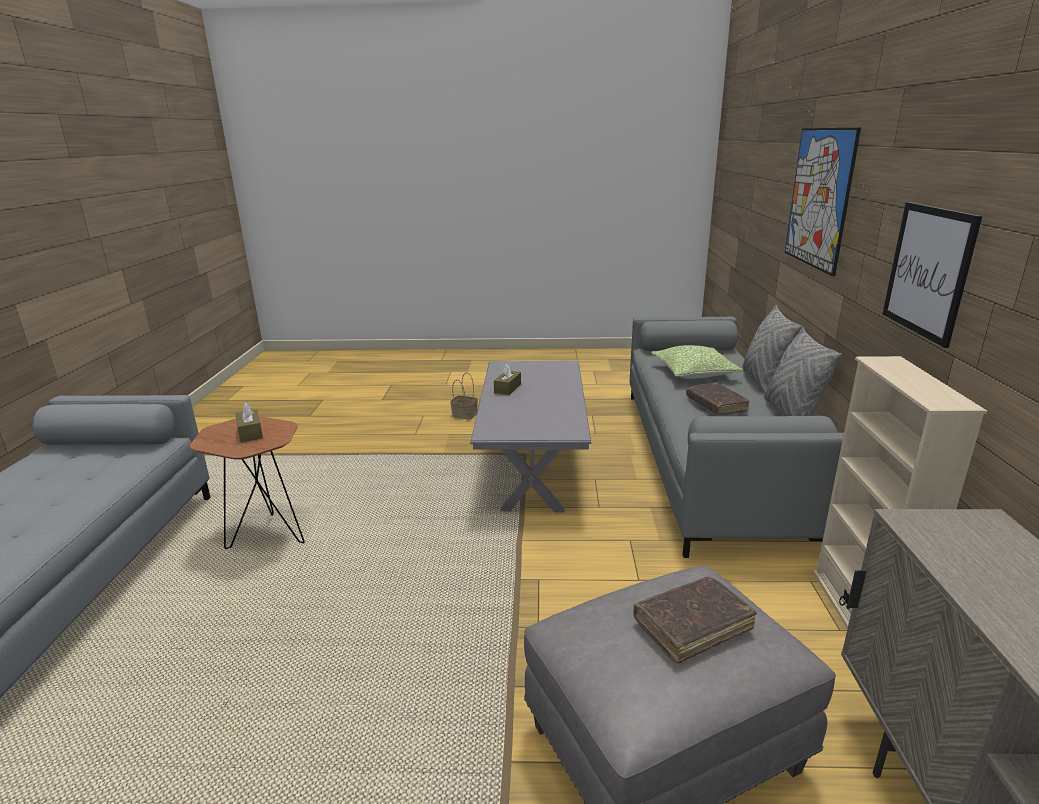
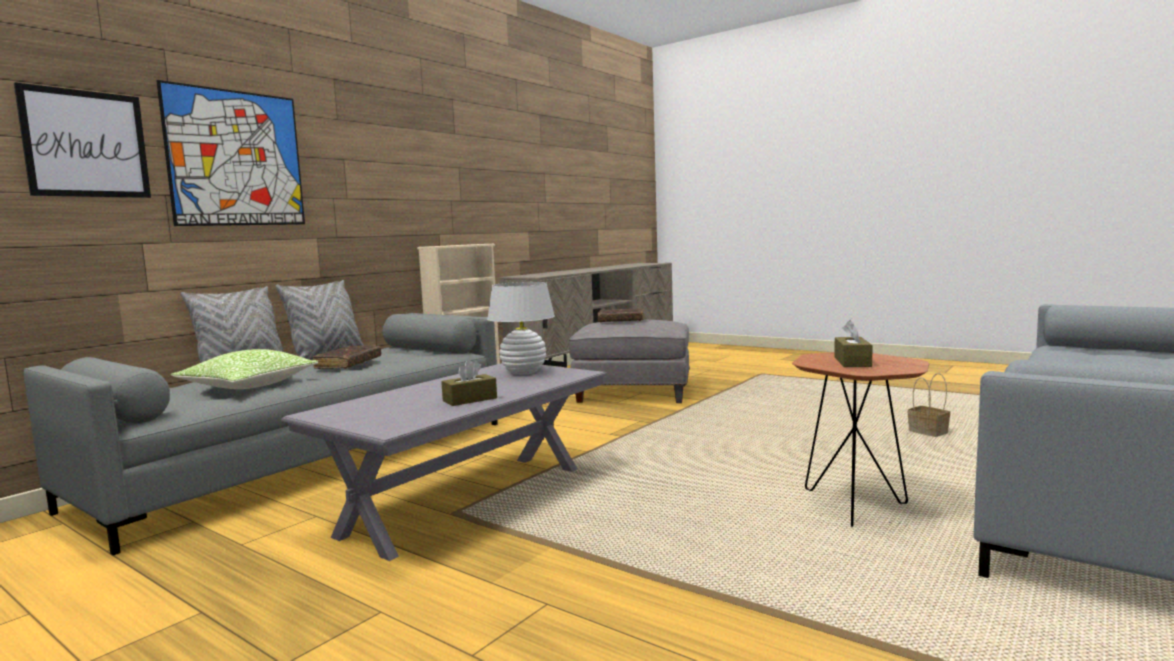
camera: 145 degrees left, 15 degrees down
(463, 415) = (398, 621): basket -> basket (929, 433)
(535, 424) = (524, 372): none -> white table lamp
(928, 271) = (409, 195): picture -> picture (86, 144)

